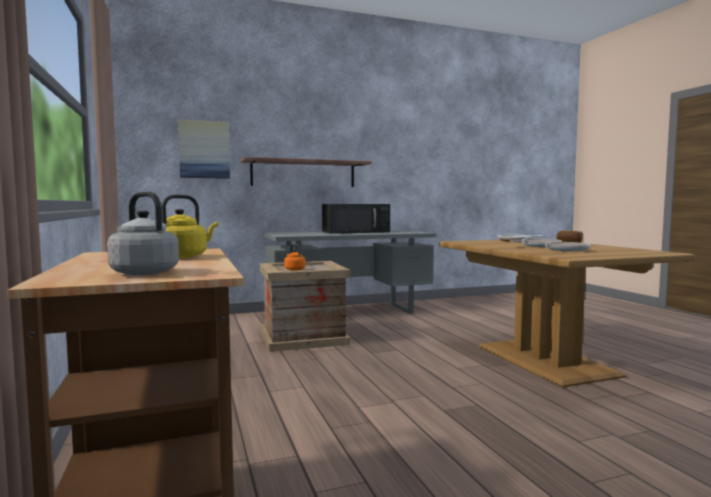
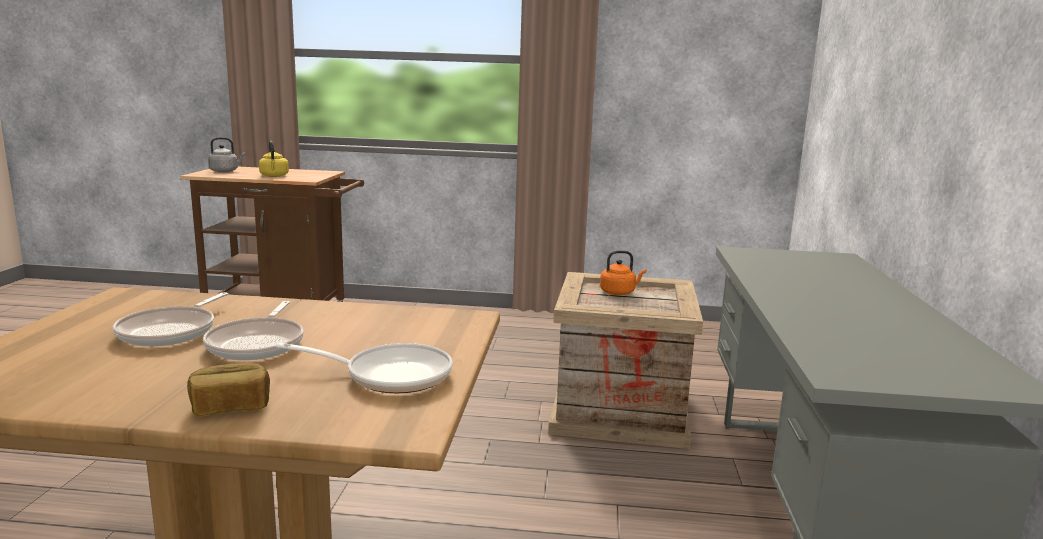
camera: 115 degrees right, 10 degrees up
(204, 150) = (852, 73): picture -> none
(303, 174) = (930, 129): shelf -> none
(356, 232) = (882, 312): black microwave -> none

